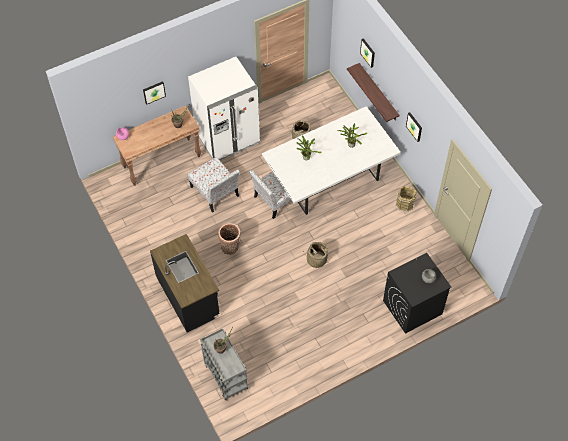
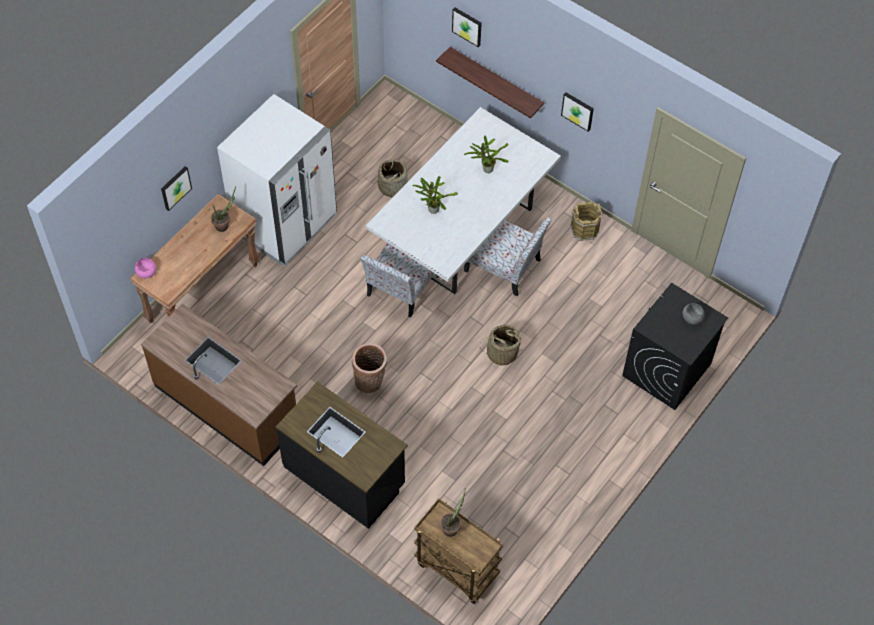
camera: 25 degrees left, 0 degrees up
(143, 231) = (227, 405): none -> brown counter
(215, 192) = (306, 309): chair -> chair (504, 266)
(225, 375) = (455, 569): grey cart -> brown cart

